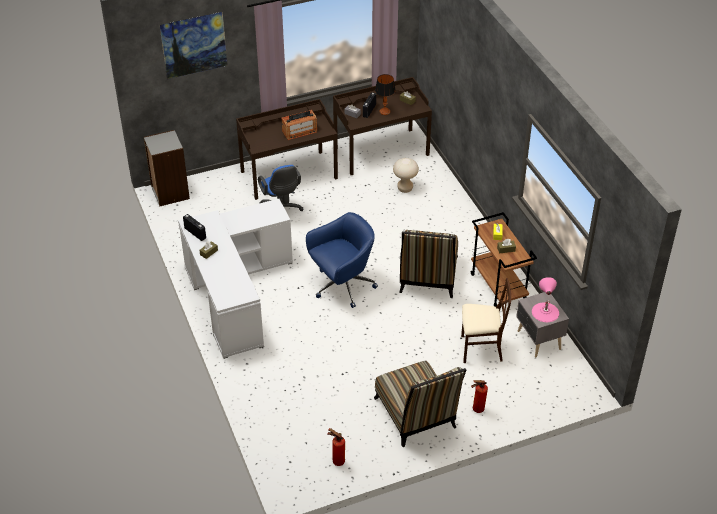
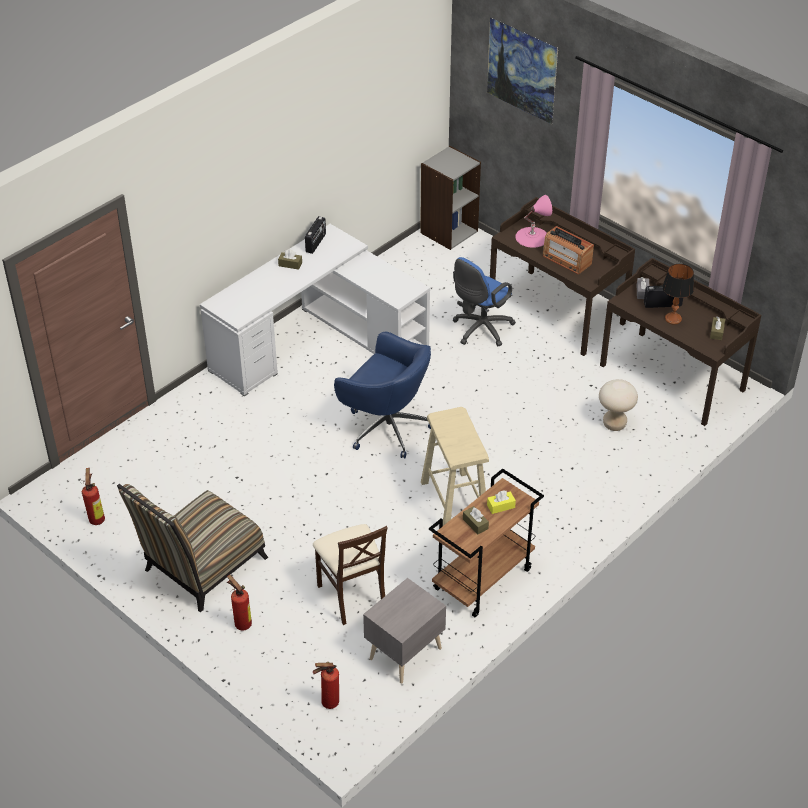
camera: 65 degrees right, 0 degrees up
(428, 278) = (454, 502): chair -> beige stool
(545, 312) = (399, 613): pink table lamp -> pink table lamp (532, 237)
(561, 387) = (327, 703): none -> fire extinguisher

